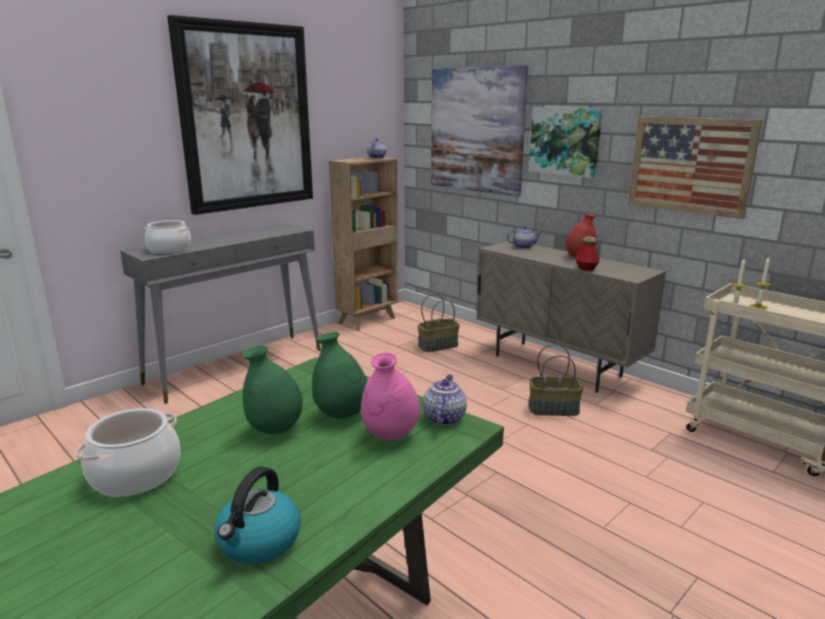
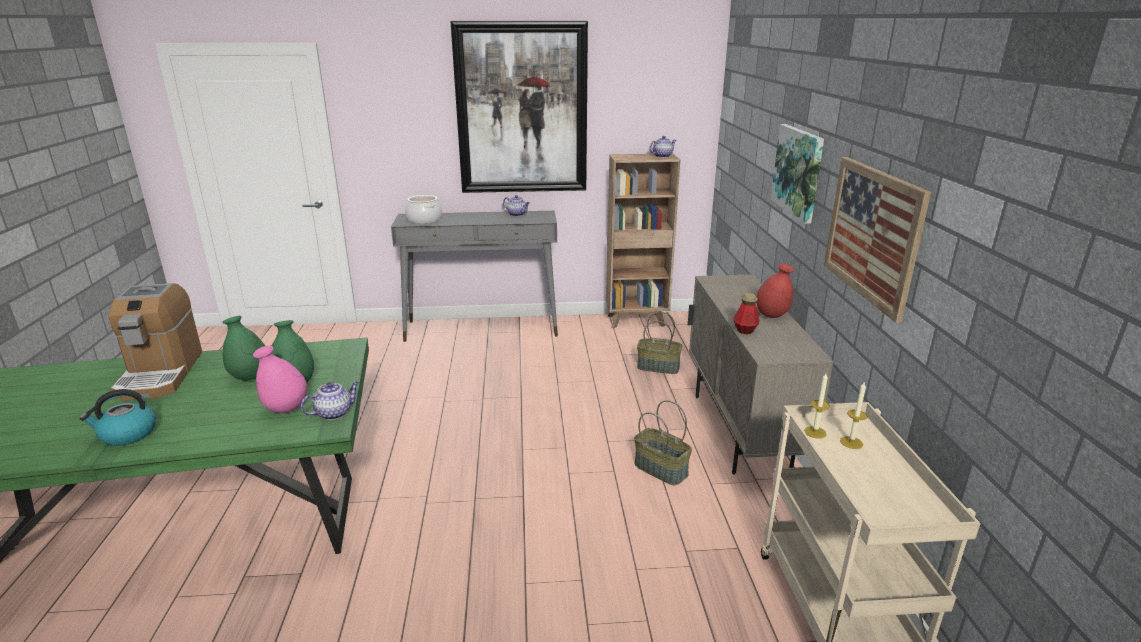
camera: 40 degrees right, 5 degrees up
(136, 474) = (160, 374): cooking pot -> coffee machine
(476, 130) = (753, 140): picture -> none
(524, 246) = (745, 286): teapot -> teapot (517, 214)

